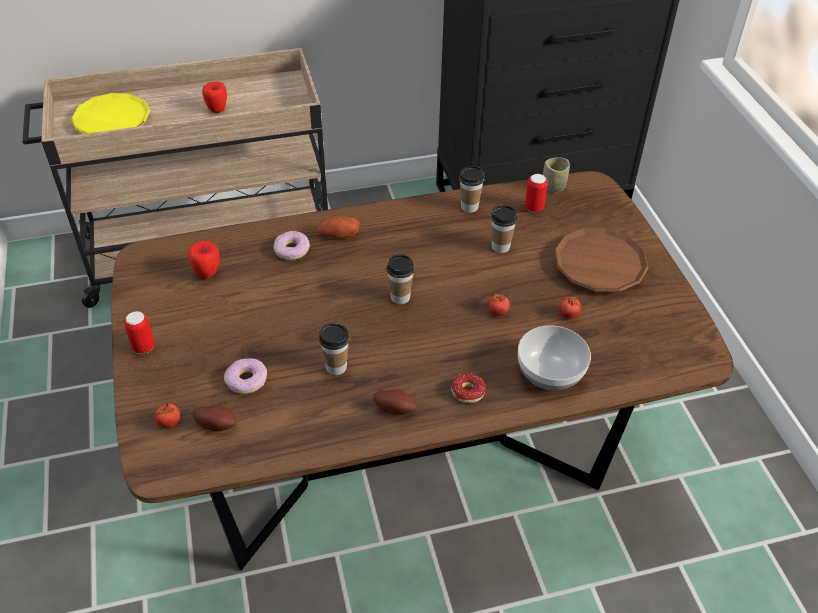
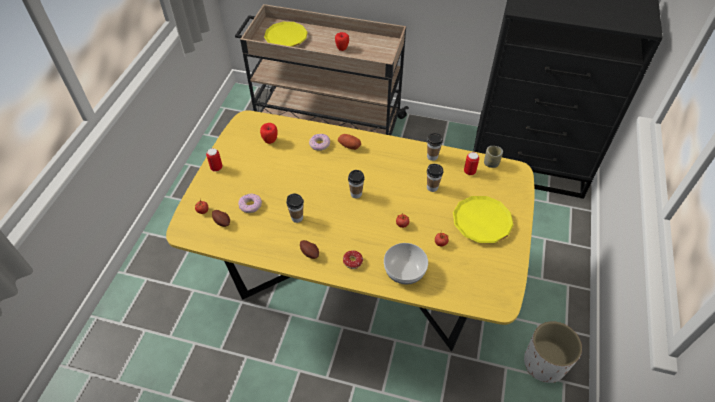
camera: 30 degrees right, 5 degrees up
(406, 460) = (356, 283): brown dining table -> yellow dining table
(599, 265) = (481, 222): brown plate -> yellow plate
(721, 446) = (544, 363): none -> white planter

